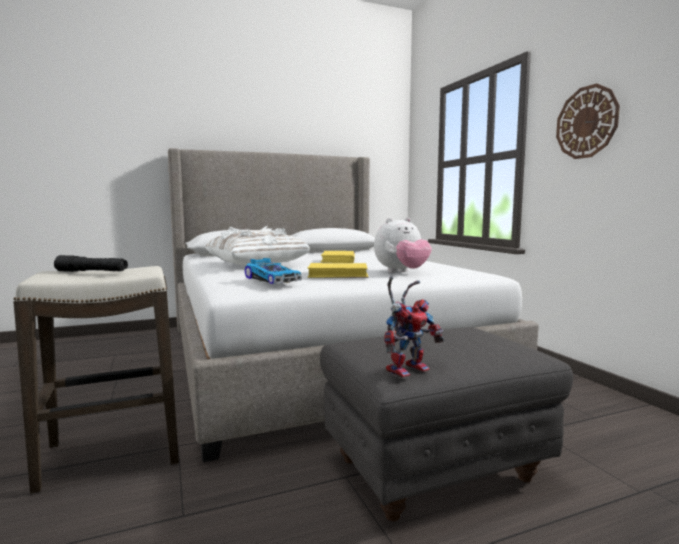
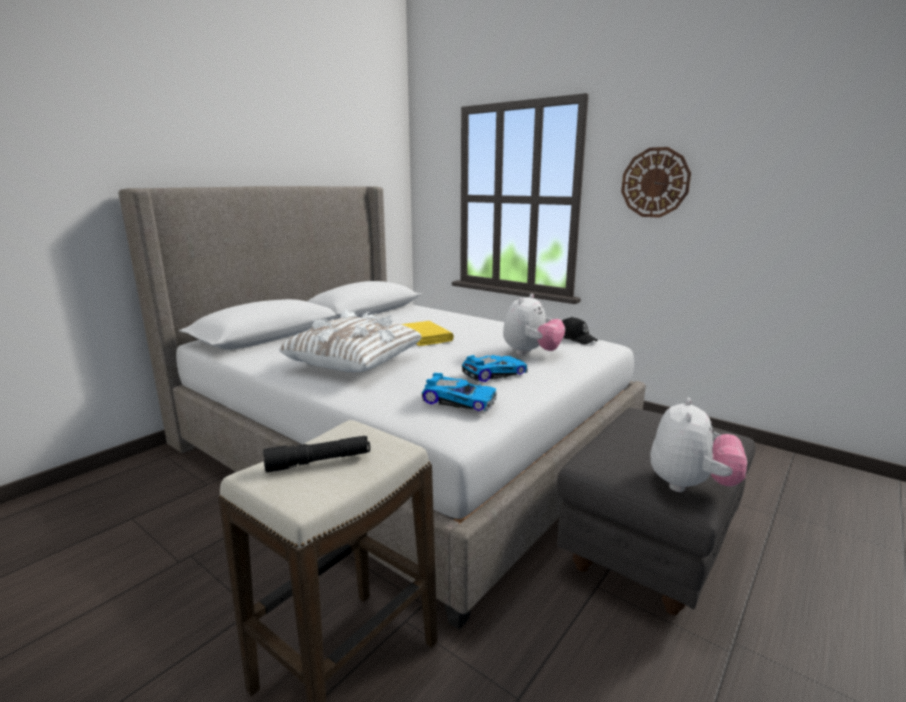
camera: 30 degrees left, 10 degrees up
(338, 274) = (493, 373): yellow book -> toy car
(407, 369) = (690, 486): toy robot -> plush toy
(467, 270) = (575, 338): none -> black cap

